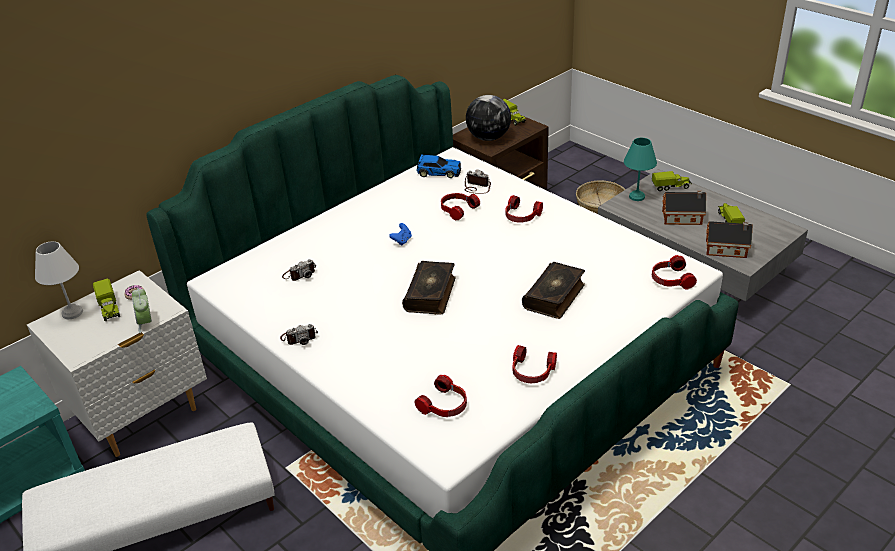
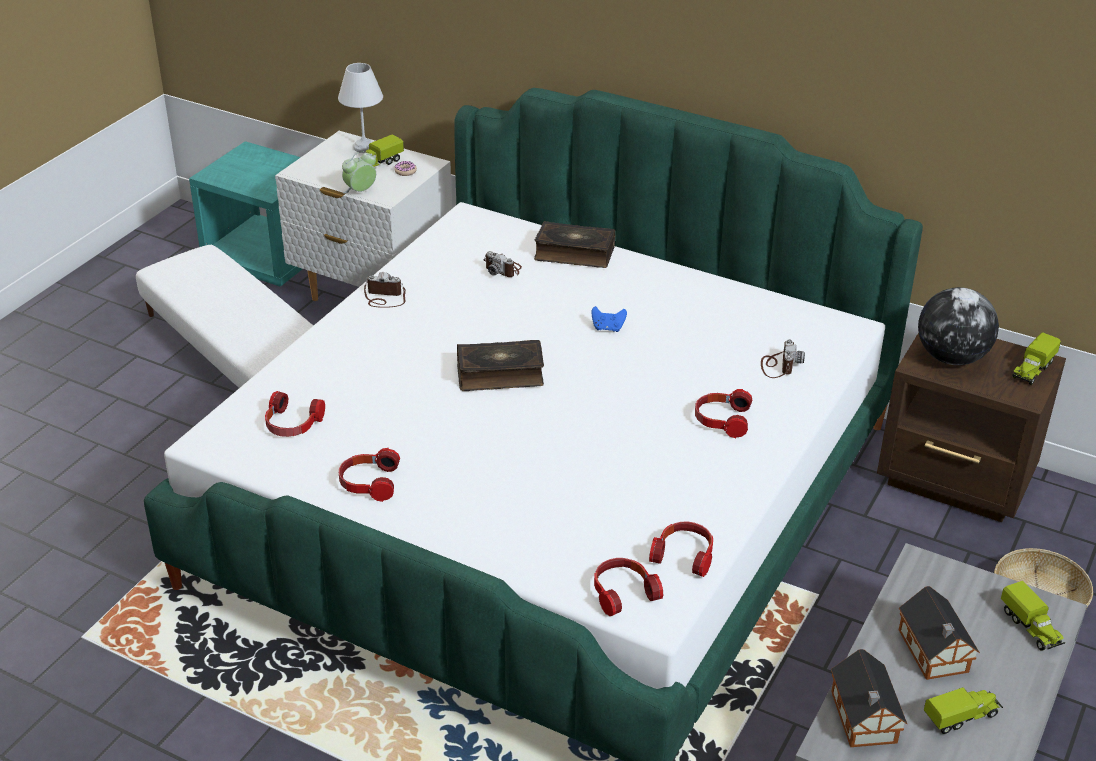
camera: 70 degrees right, 0 degrees up
(299, 337) = (384, 298): camera -> camera turned 135 degrees clockwise
(438, 172) = (800, 324): toy car -> none
(457, 210) = (707, 359): headphones -> headphones (684, 555)
(555, 296) = (534, 481): book -> book (574, 253)
(637, 197) = (967, 587): turquoise table lamp -> none

